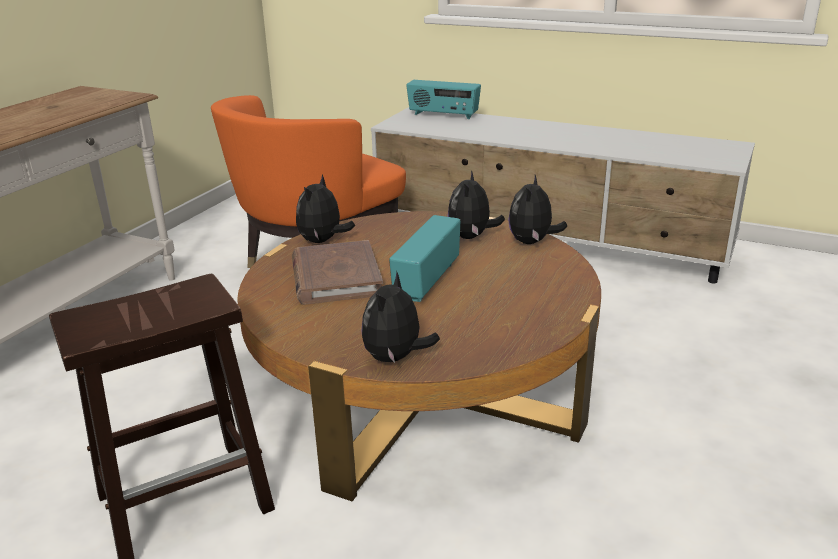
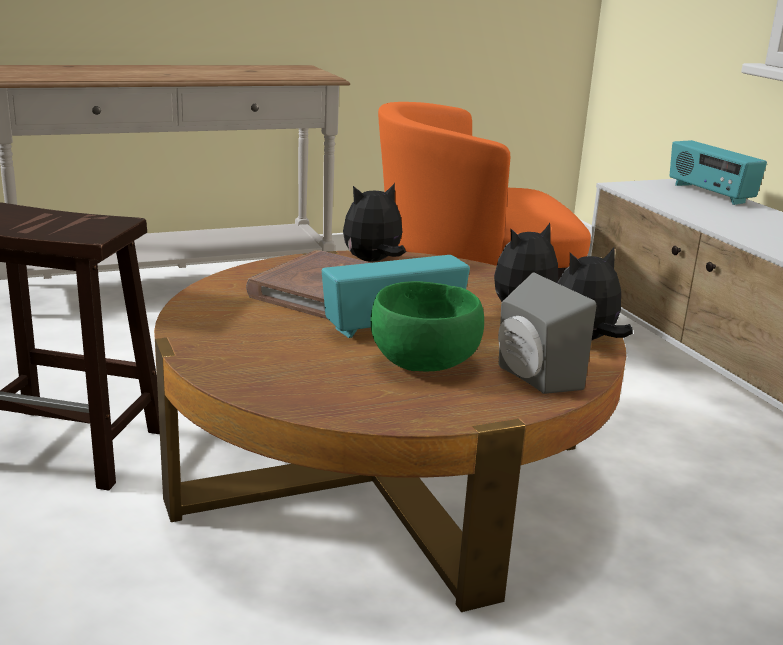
camera: 40 degrees right, 5 degrees down
(396, 358) = (227, 366): plush toy -> none
(489, 295) = (425, 362): none -> green bowl
(552, 277) = (531, 378): none -> grey speaker

